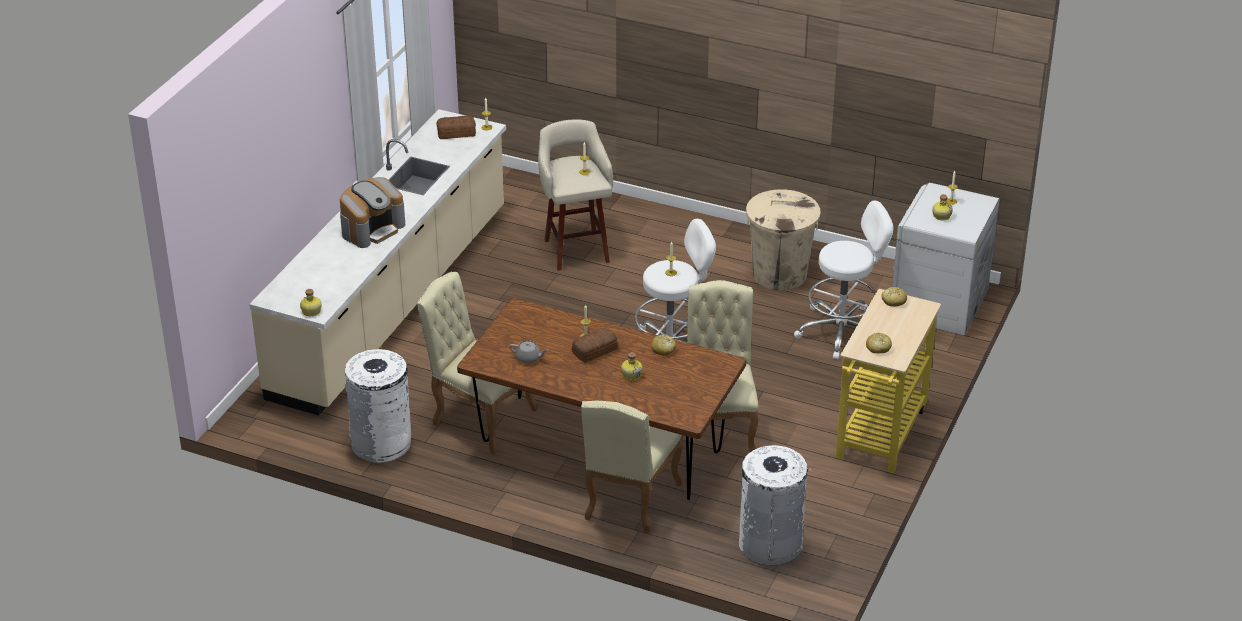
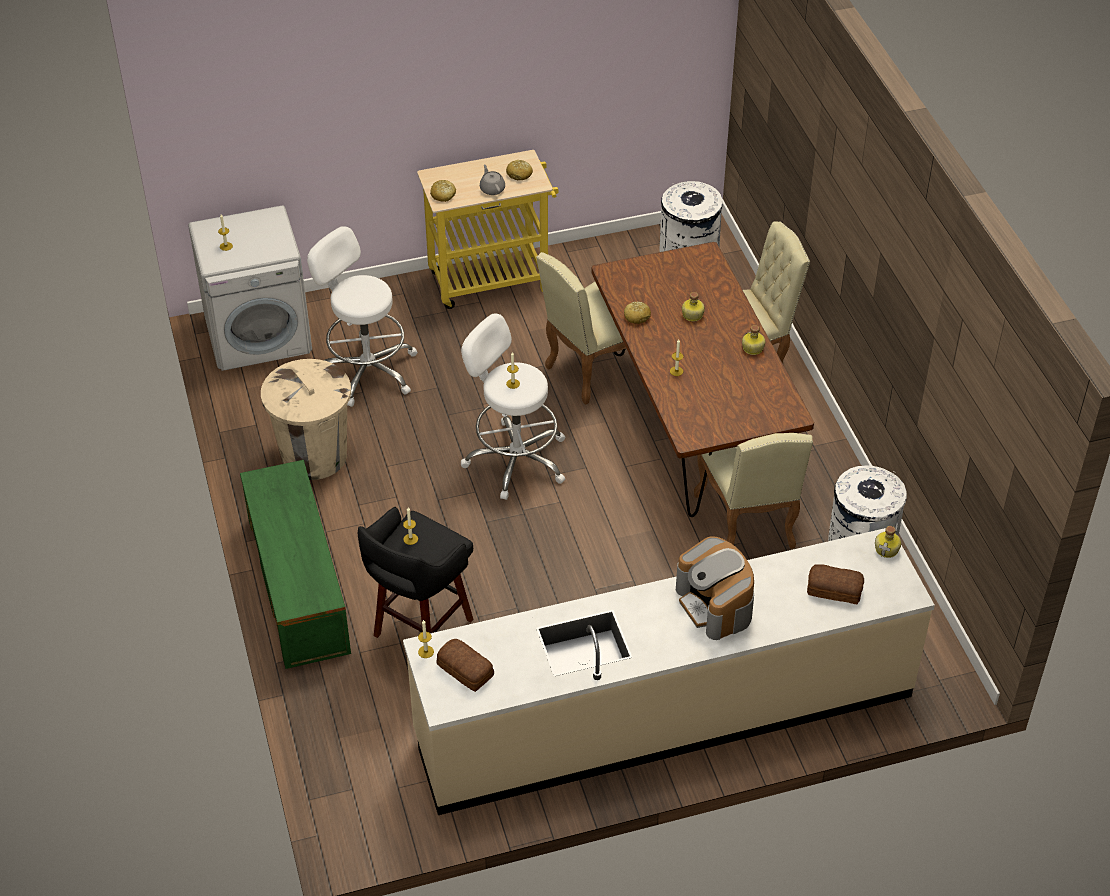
camera: 130 degrees left, 10 degrees up
(372, 229) = (715, 605): coffee machine -> coffee machine turned 120 degrees counterclockwise
(528, 358) = (748, 386): grey teapot -> grey teapot (492, 189)
(576, 249) = (420, 631): beige stool -> black stool
(595, 351) = (688, 353): bread -> bread (833, 589)
(673, 223) = (296, 584): none -> green bench
(941, 215) = (258, 241): bottle -> bottle (752, 348)

